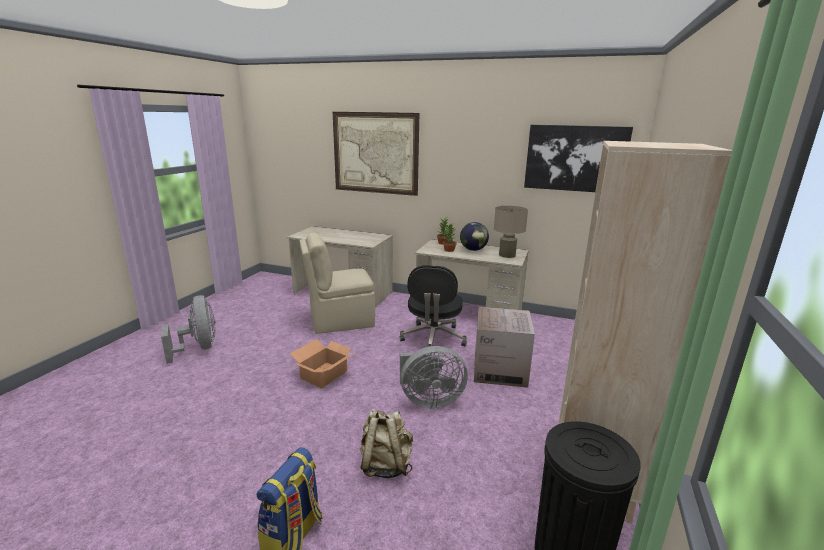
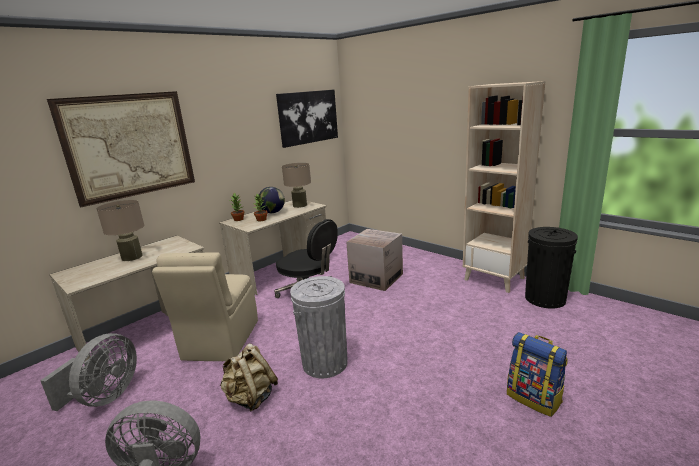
camera: 65 degrees left, 0 degrees up
(324, 374) = (325, 363): cardboard box -> grey trash can
(345, 235) = (132, 257): none -> beige table lamp
(385, 465) = (467, 345): beige backpack -> beige backpack (251, 398)
(429, 400) = (397, 313): grey fan -> grey fan (105, 397)

